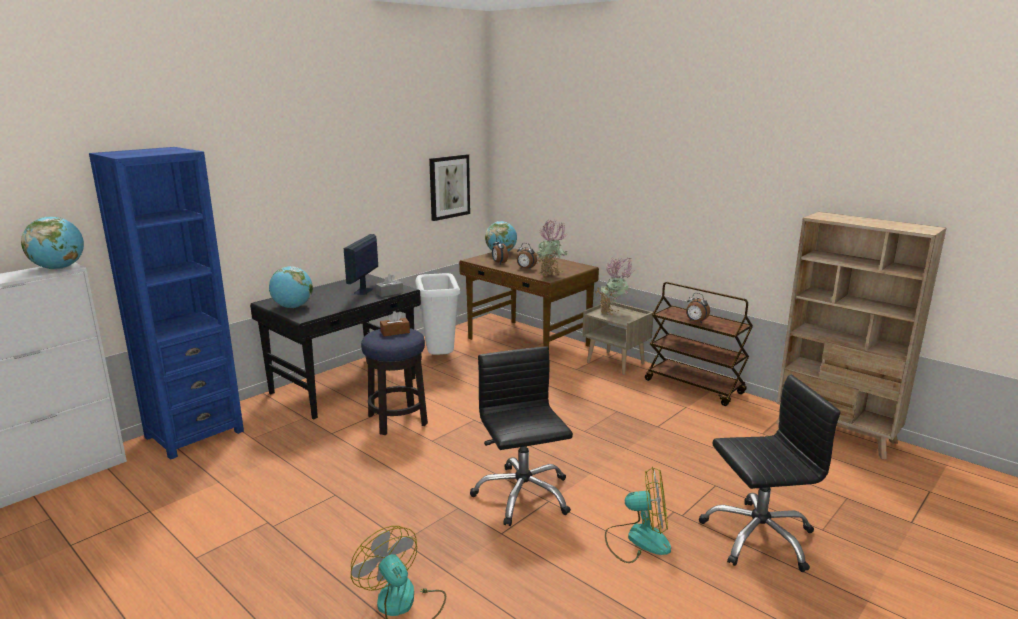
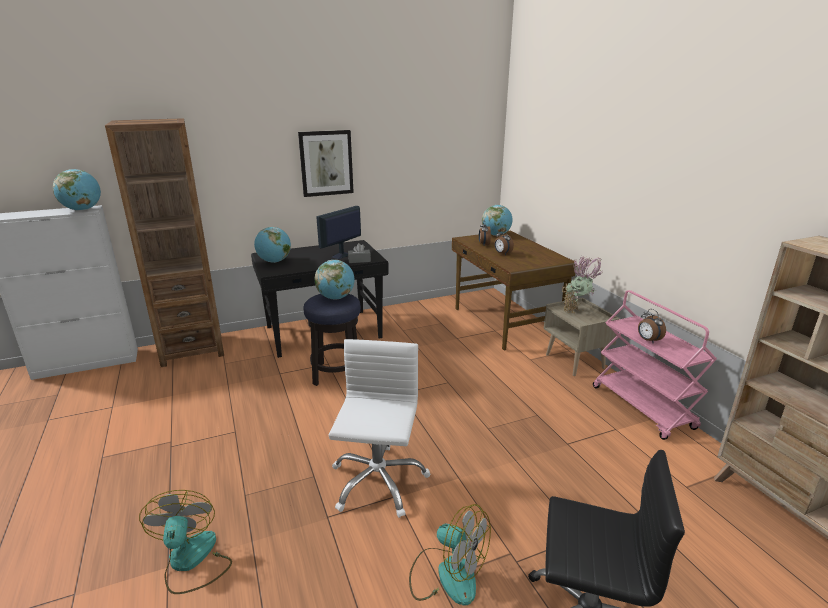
camera: 25 degrees right, 5 degrees up
(194, 434) = (192, 350): blue bookcase -> brown bookcase
(395, 332) = (336, 298): brown tissue box -> globe
(439, 358) = (416, 323): white trash can -> none
(449, 187) = (456, 168): picture -> picture (326, 163)
(522, 495) = (377, 481): black office chair -> white office chair
(551, 276) = (517, 265): potted plant -> none
(695, 387) = (643, 408): brown cart -> pink cart

